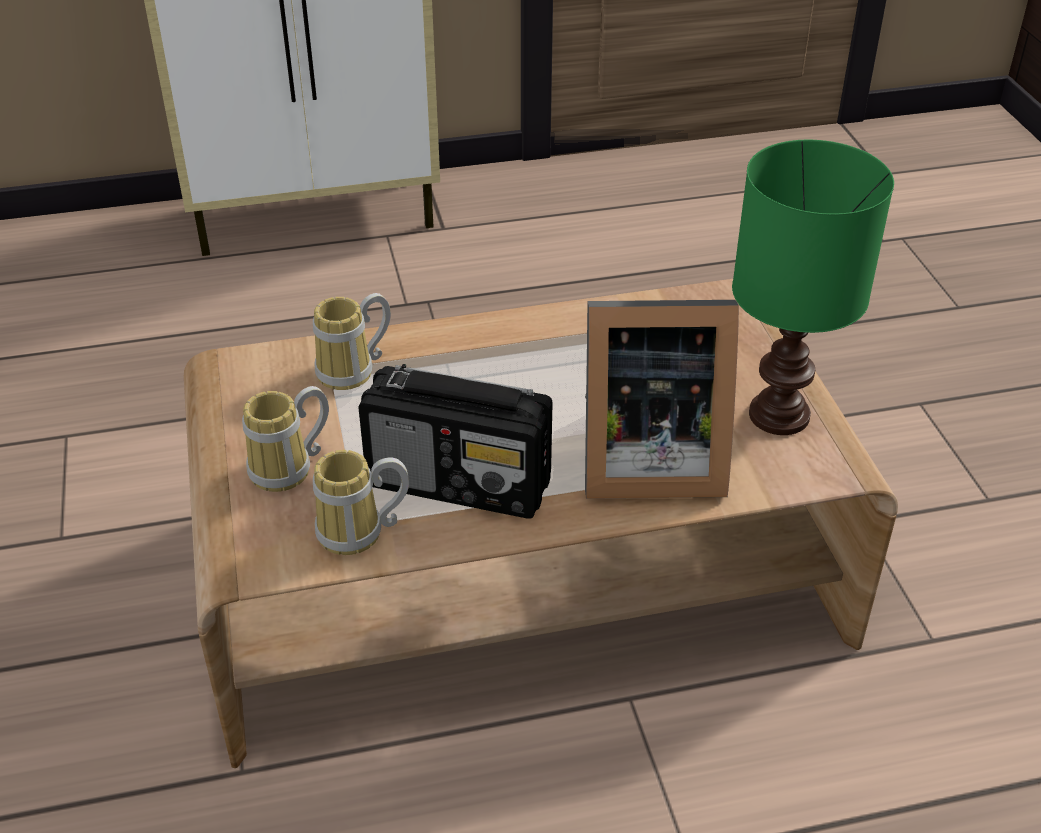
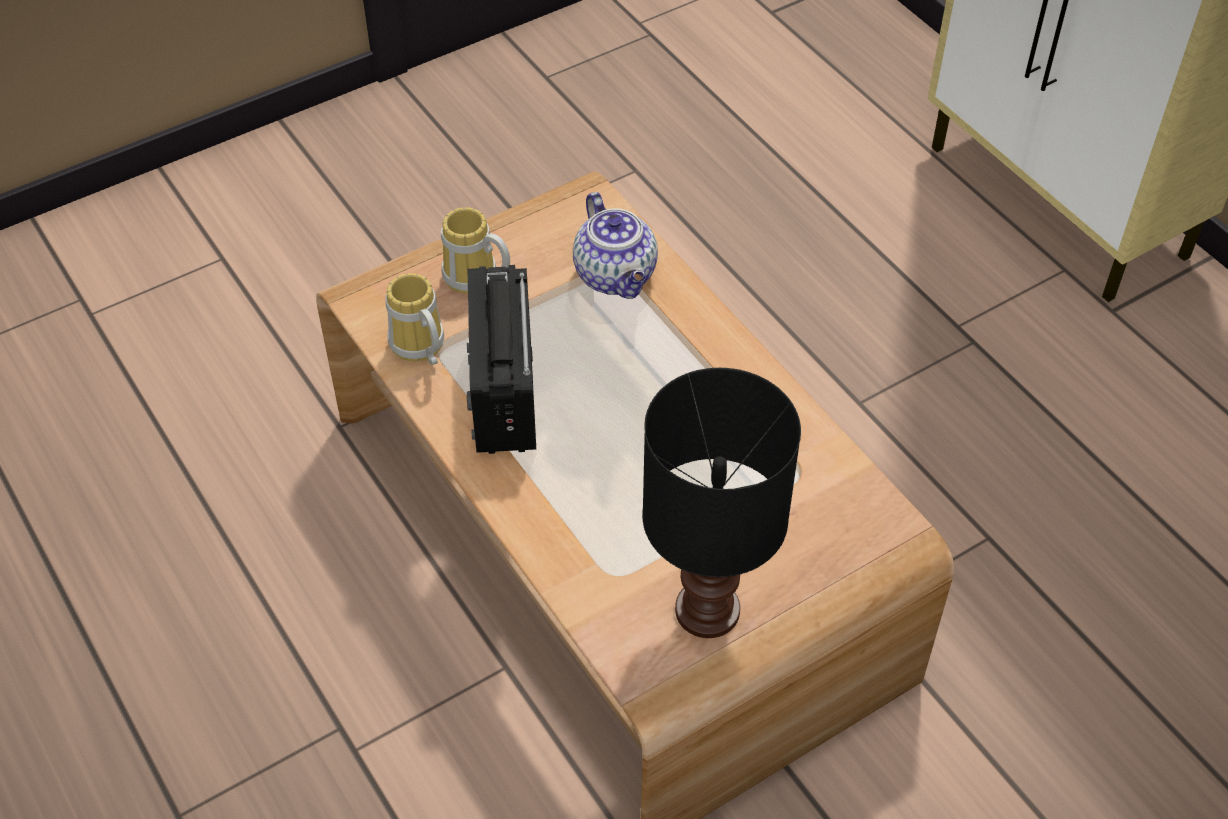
camera: 70 degrees right, 10 degrees up
(354, 372) = (617, 277): mug -> teapot
(645, 461) = (588, 516): picture frame -> none
(778, 417) = (704, 610): green table lamp -> black table lamp

